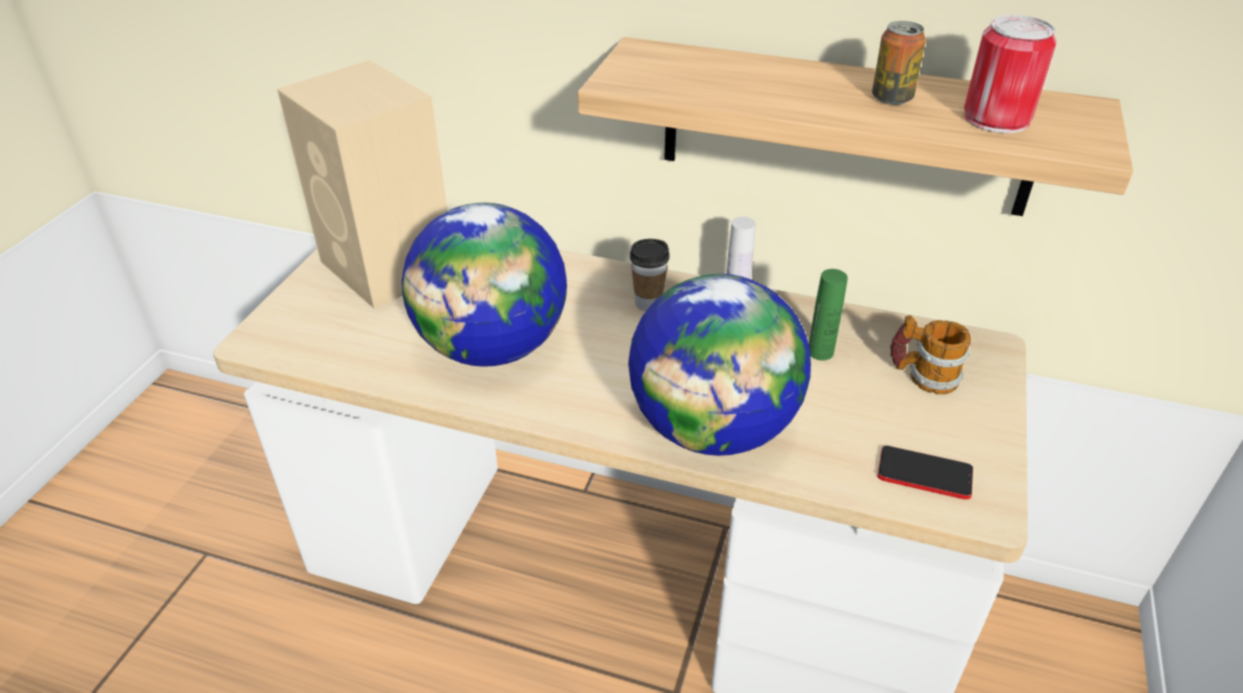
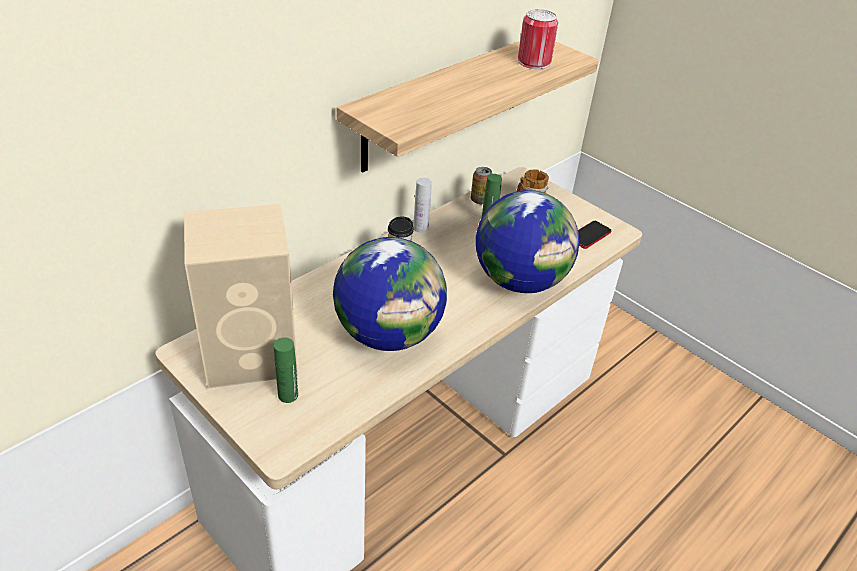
camera: 65 degrees left, 0 degrees up
(340, 314) = (288, 395): none -> green bottle
(891, 98) = (492, 73): can -> can (480, 200)

